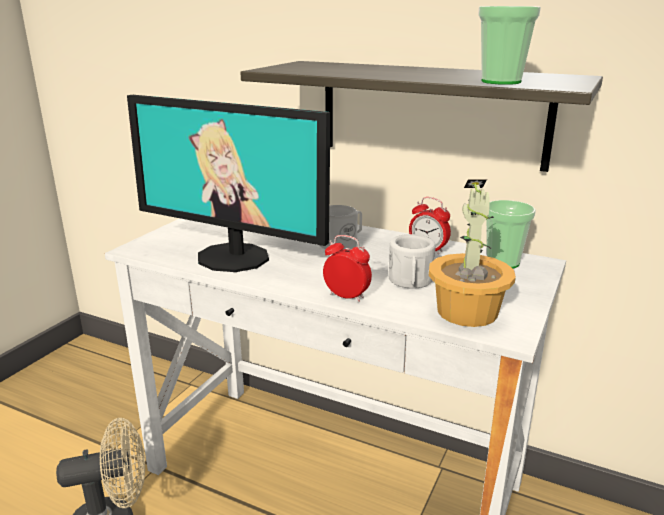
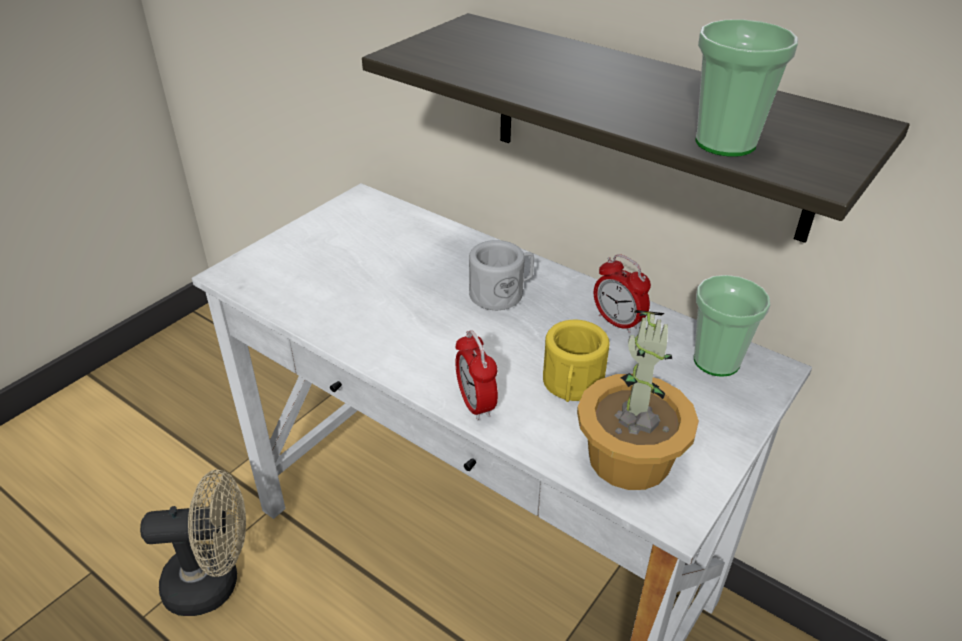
camera: 10 degrees right, 15 degrees up
(234, 257) = (352, 305): monitor -> none
(346, 296) = (475, 404): alarm clock -> alarm clock turned 150 degrees counterclockwise
(410, 282) = (571, 386): white mug -> yellow mug

